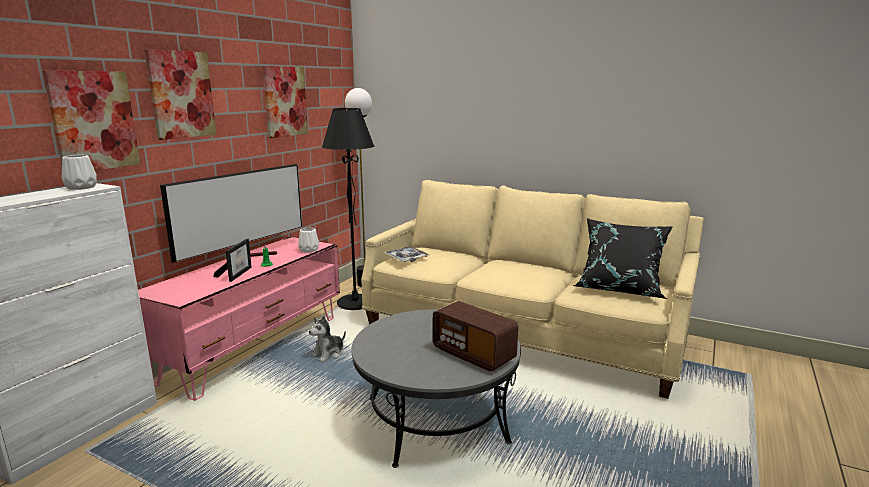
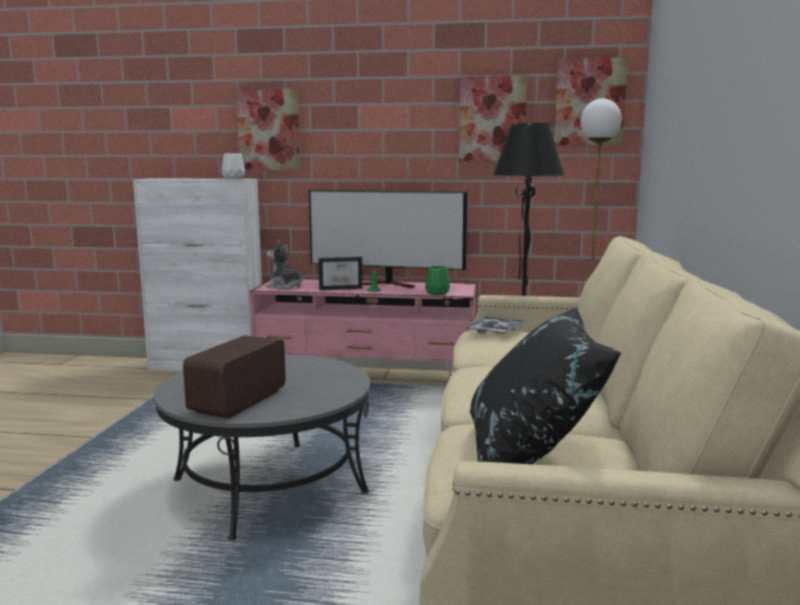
camera: 70 degrees right, 5 degrees down
(181, 95) = (352, 109): picture -> picture (589, 102)
(308, 250) = (437, 293): white vase -> green vase
(328, 354) = (379, 408): plush toy -> plush toy (285, 287)

